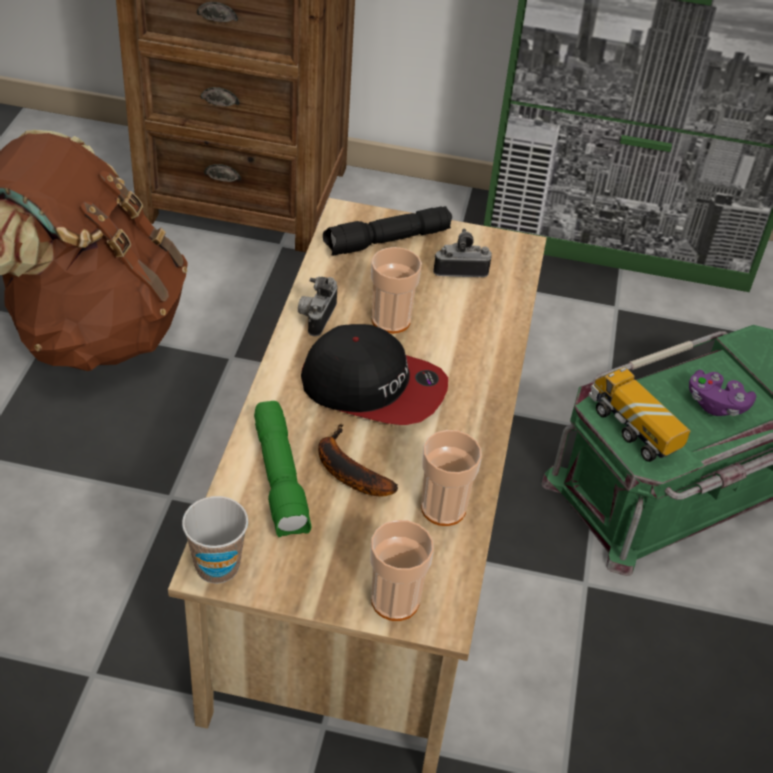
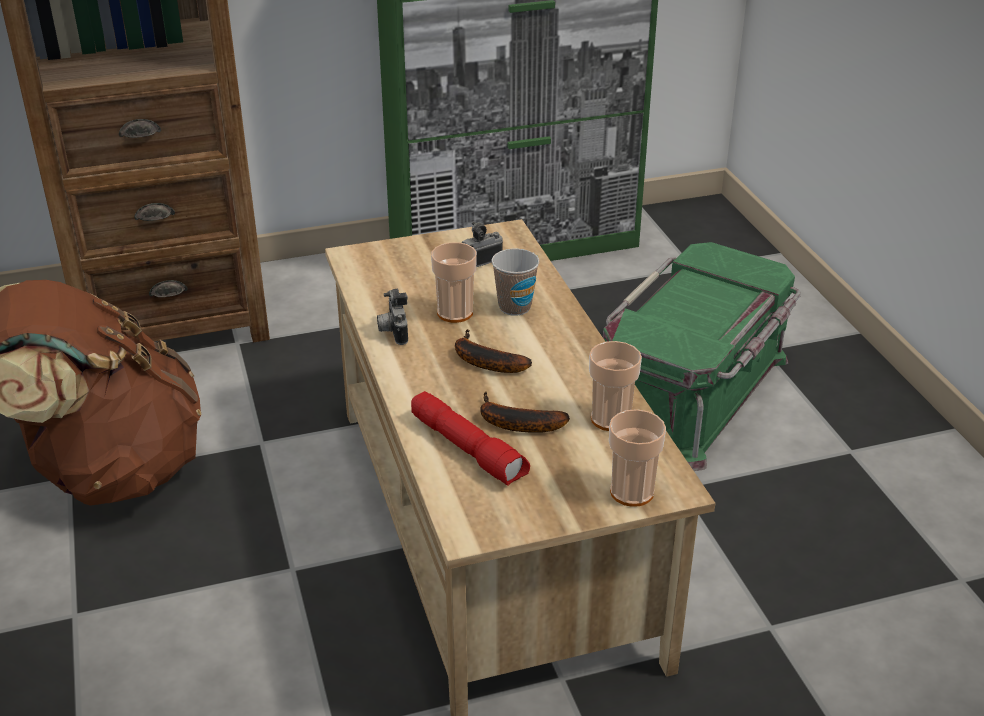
camera: 25 degrees left, 10 degrees down
(217, 566) = (474, 528): cup -> cup (514, 307)
(281, 479) = (469, 449): green flashlight -> red flashlight
(374, 387) = (483, 361): cap -> banana
(387, 242) = (402, 262): black flashlight -> none
(632, 429) = (666, 341): toy truck -> none
(716, 404) = (708, 304): purple game controller -> none

